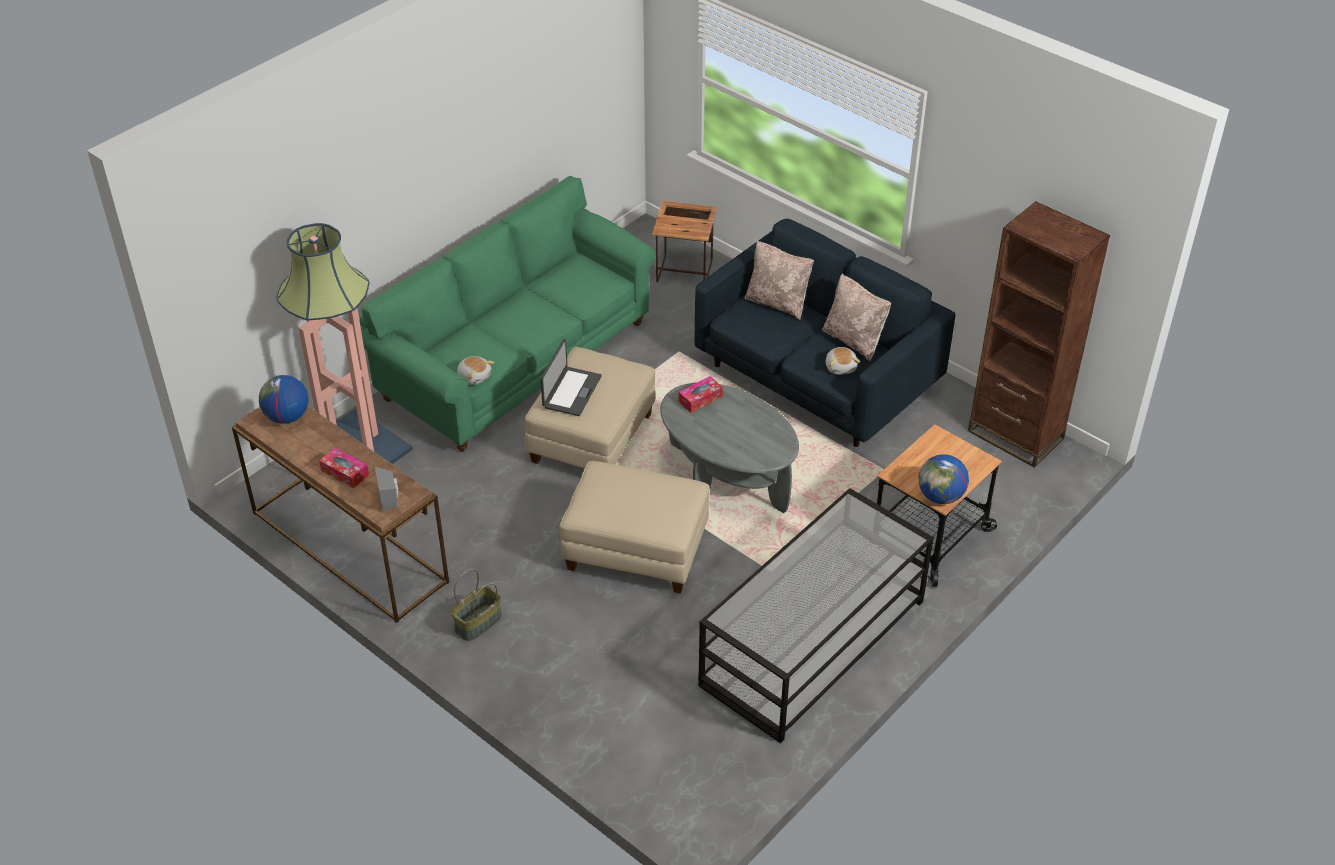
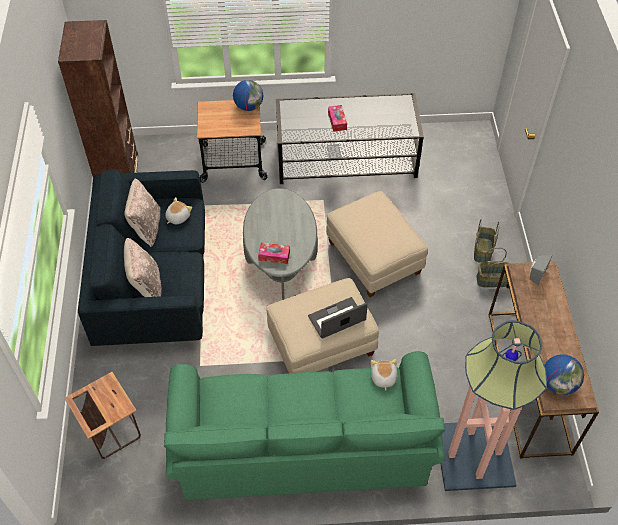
camera: 135 degrees left, 10 degrees up
(345, 473) = (550, 312): tissue box -> tissue box (337, 121)
(521, 650) = (483, 251): none -> basket

